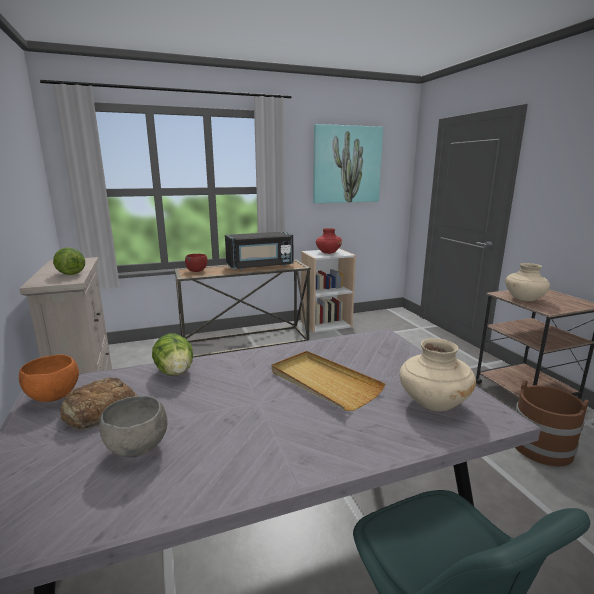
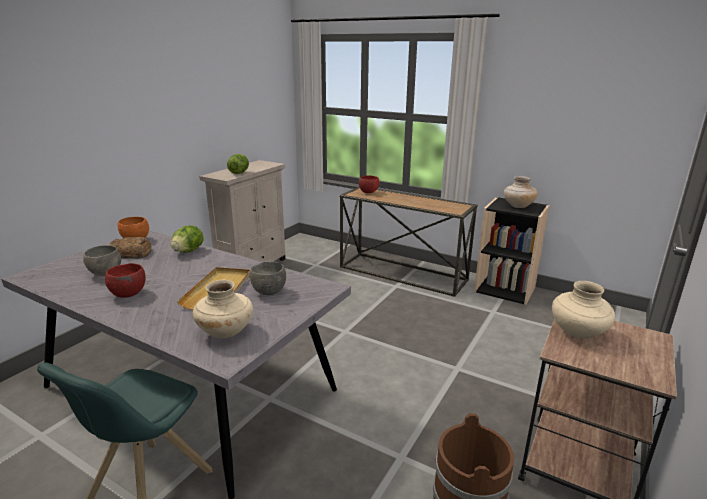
camera: 50 degrees right, 5 degrees up
(249, 444) = (128, 294): none -> red bowl
(260, 266) = (424, 202): black microwave -> none
(326, 323) = (505, 289): white bookcase -> black bookcase
(328, 252) = (518, 206): red vase -> beige vase
(346, 165) = (576, 98): picture -> none
(360, 360) = (268, 292): none -> grey bowl

